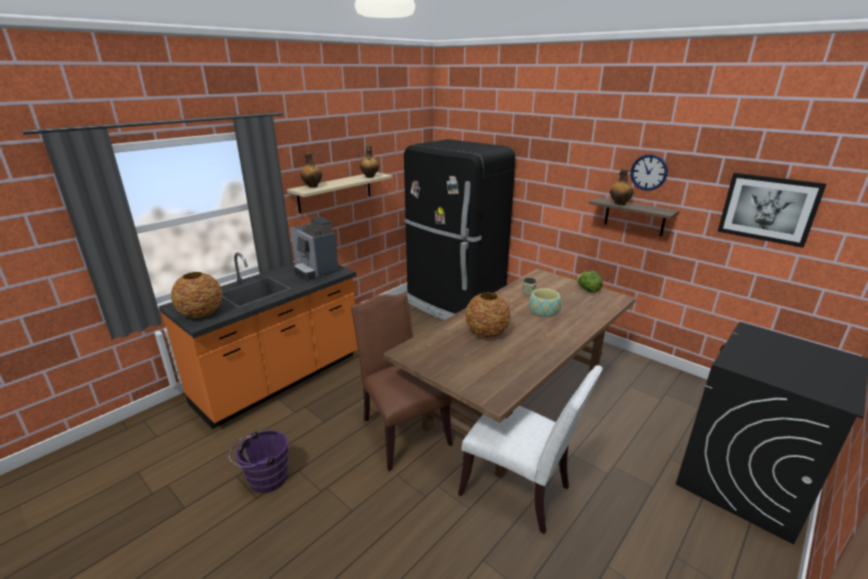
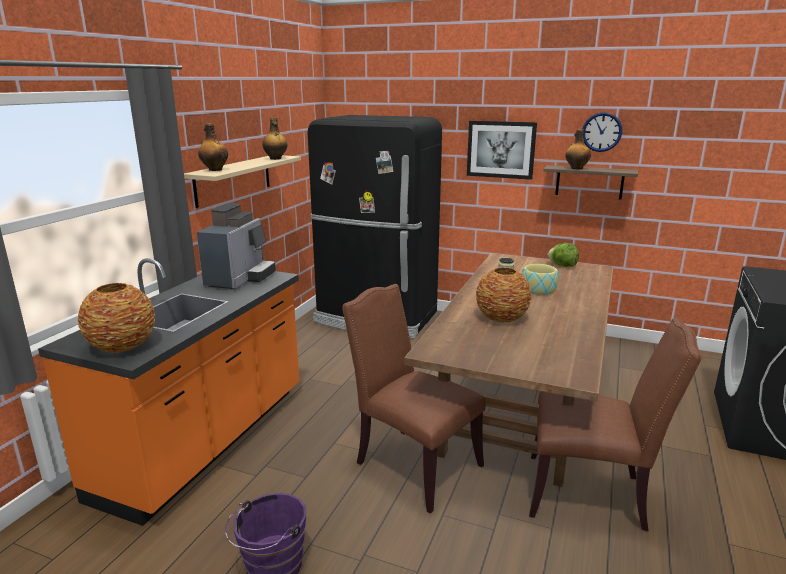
camera: 20 degrees left, 5 degrees down
(314, 270) = (240, 278): coffee machine -> coffee machine turned 105 degrees counterclockwise
(520, 490) = (591, 494): white chair -> brown chair
(768, 208) = (727, 157): picture -> picture (501, 149)

